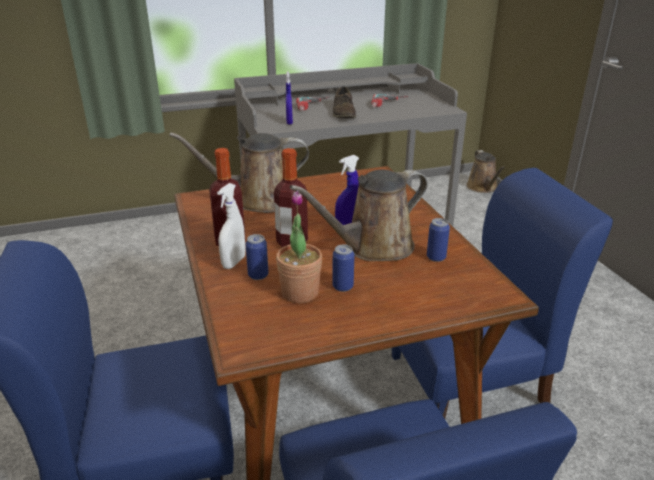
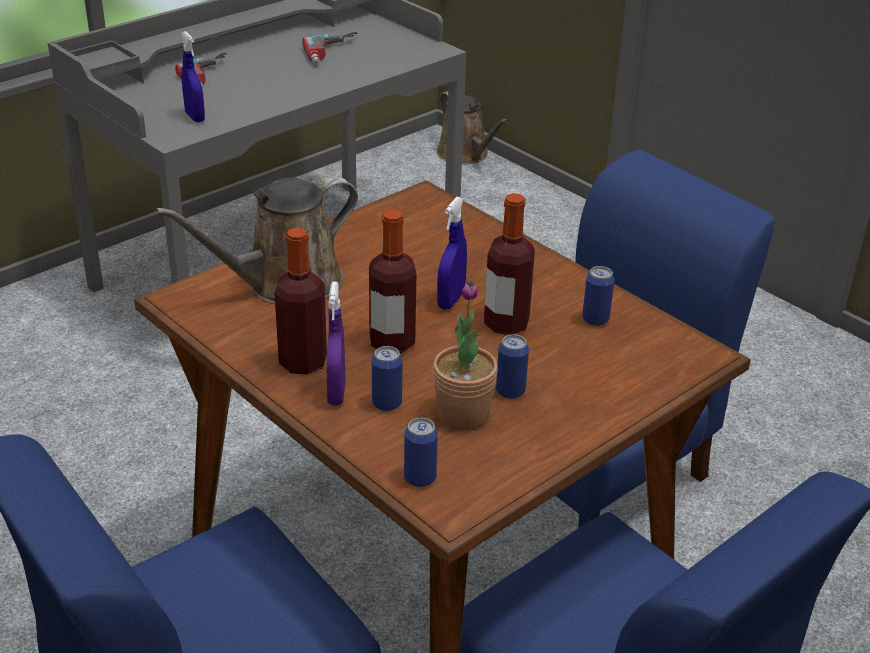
camera: 25 degrees left, 5 degrees up
(234, 262) = (336, 393): white spray bottle -> purple spray bottle
(239, 323) = (420, 478): none -> can
(344, 112) = (272, 82): brown shoe -> none
(373, 247) = (506, 324): brown watering can -> bottle

